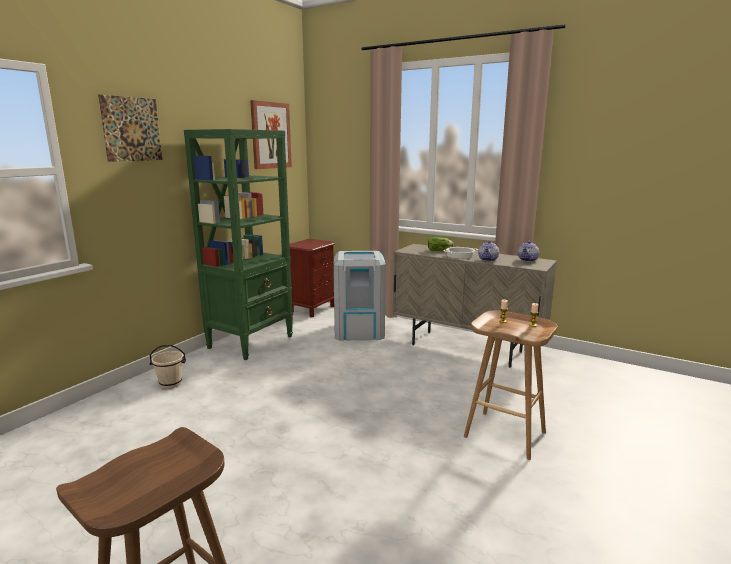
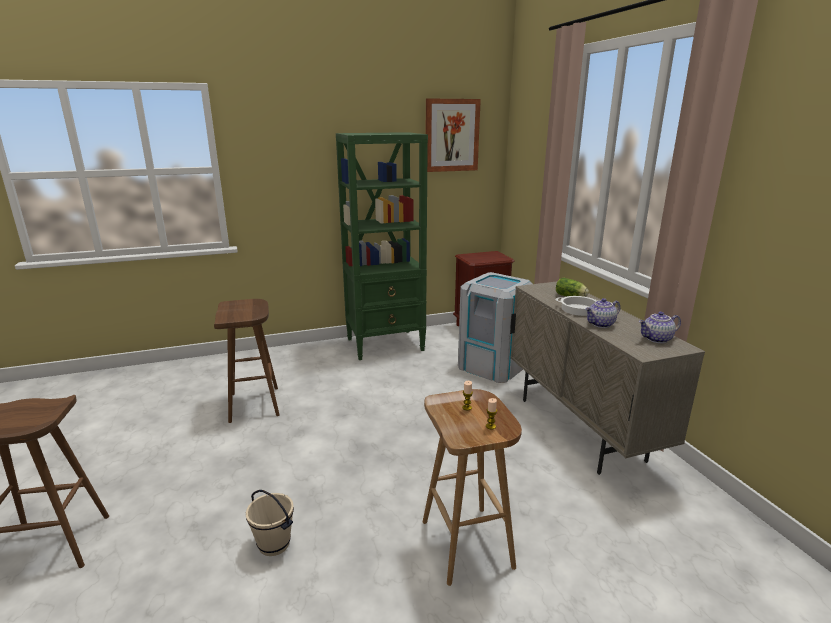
camera: 40 degrees right, 5 degrees up
(132, 129) = (284, 134): picture -> none
(170, 384) = (286, 361): beige bucket -> beige bucket (273, 544)
(199, 427) = (255, 405): none -> brown stool

